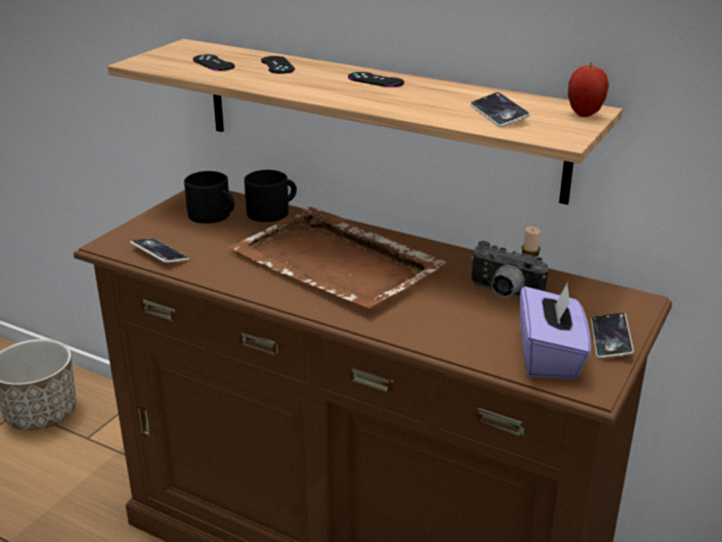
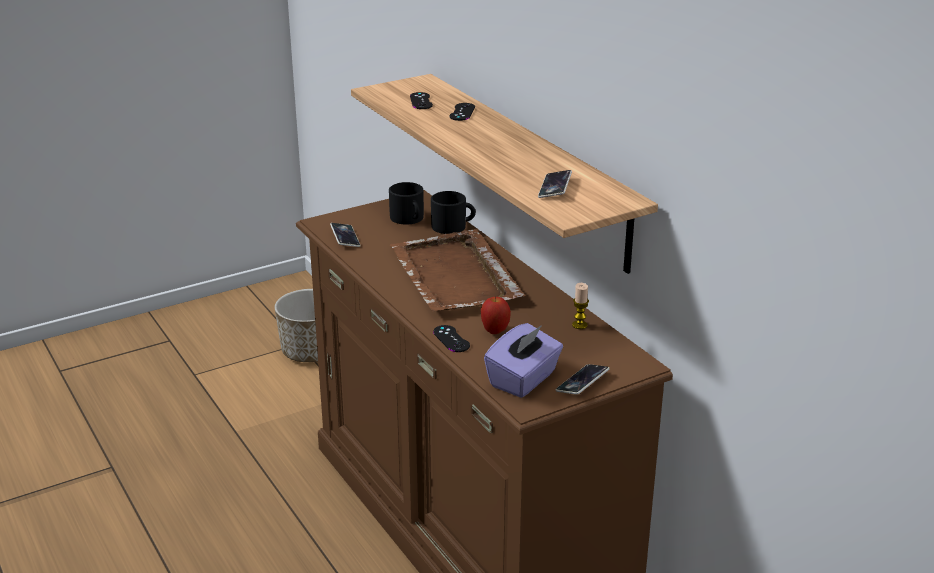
camera: 30 degrees right, 0 degrees up
(375, 80) = (512, 140): black game controller -> black game controller (451, 339)
(503, 294) = (546, 331): camera -> none
(584, 114) = (618, 202): apple -> apple (495, 331)

